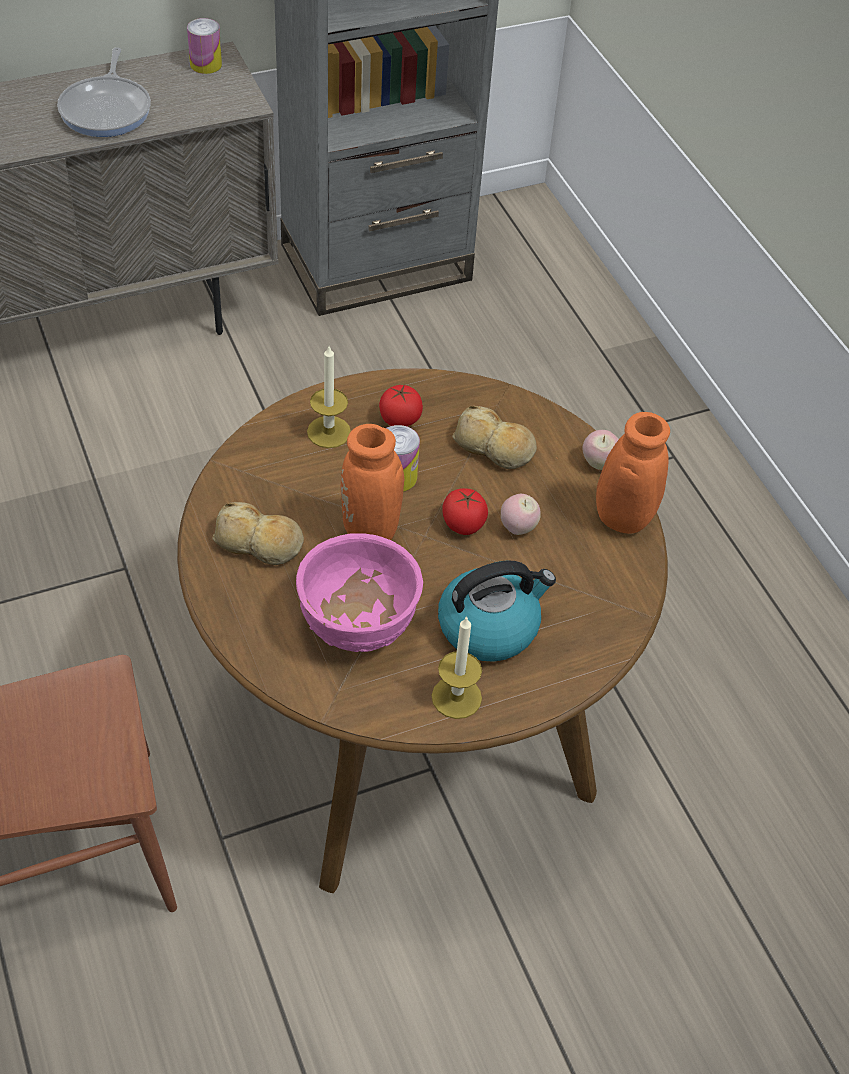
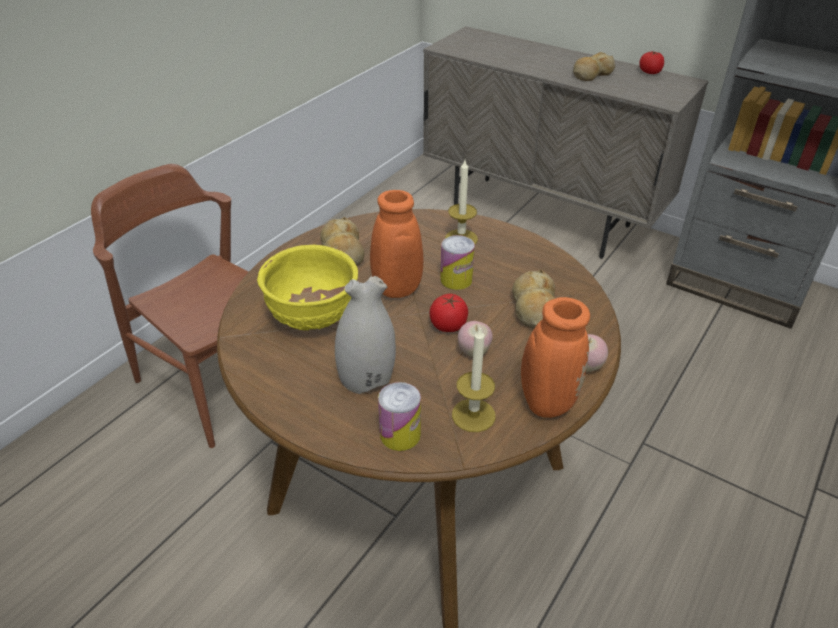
camera: 60 degrees right, 10 degrees down
(107, 109) = (591, 74): frying pan -> bread
(206, 64) = (675, 81): can -> can (400, 434)
(359, 625) = (314, 318): pink bowl -> yellow bowl
(399, 419) = (507, 260): tomato -> tomato (649, 72)
(456, 697) = (287, 389): candle -> candle (473, 415)
(489, 626) = (367, 378): kettle -> white vase

